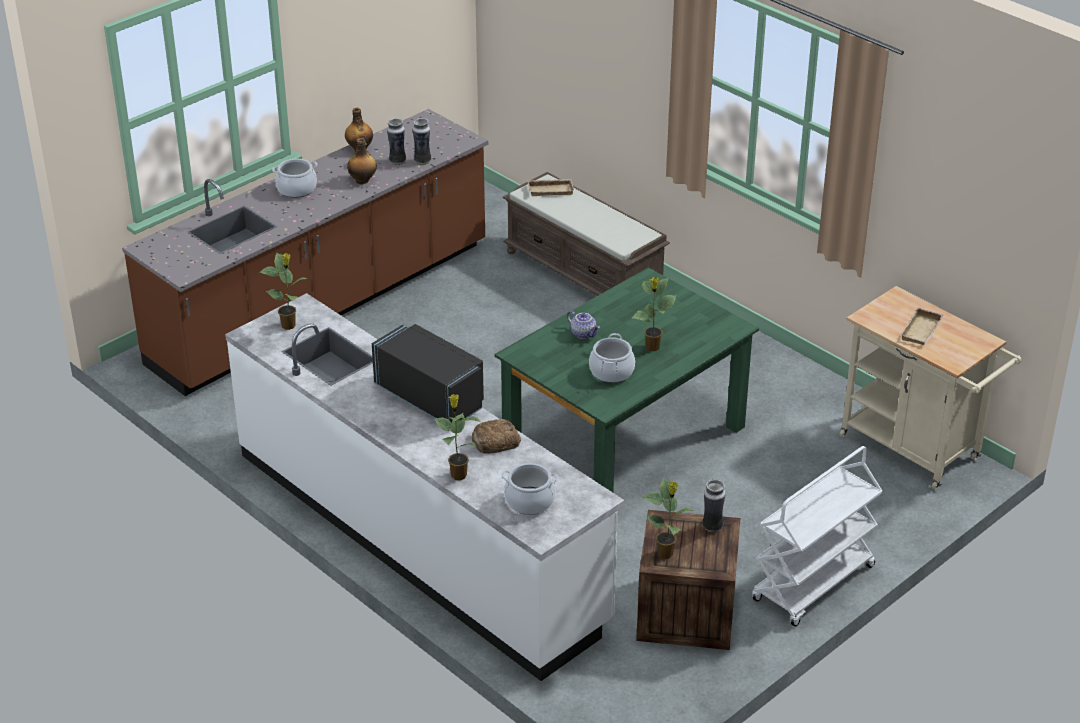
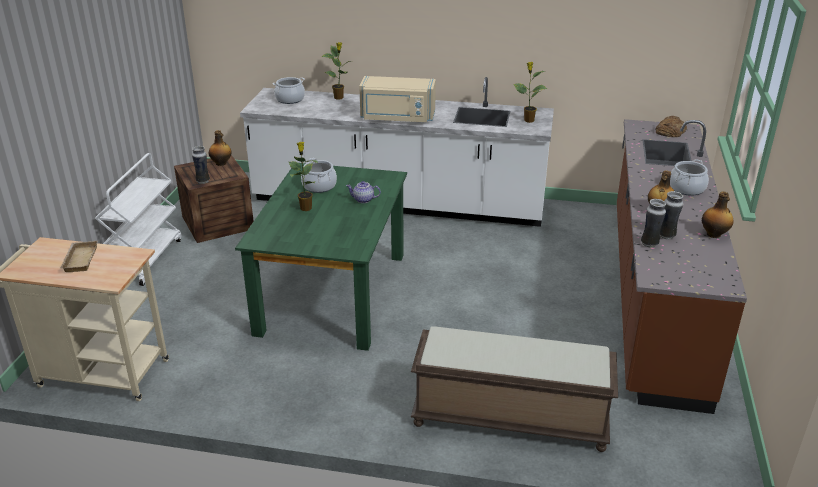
camera: 145 degrees right, 5 degrees down
(432, 396) = (397, 118): black microwave -> beige microwave
(494, 441) = (337, 112): bread -> bread (670, 131)
(551, 190) = (578, 367): beige tray -> none
(666, 554) = (221, 163): potted plant -> bottle

